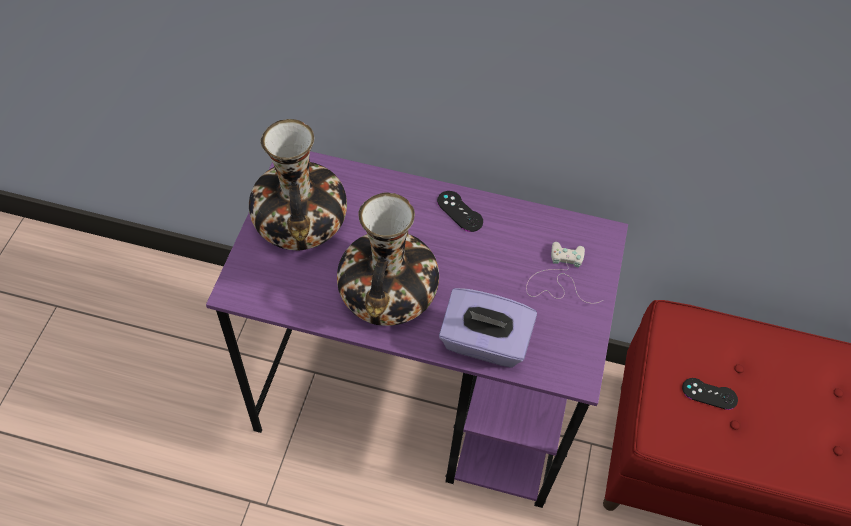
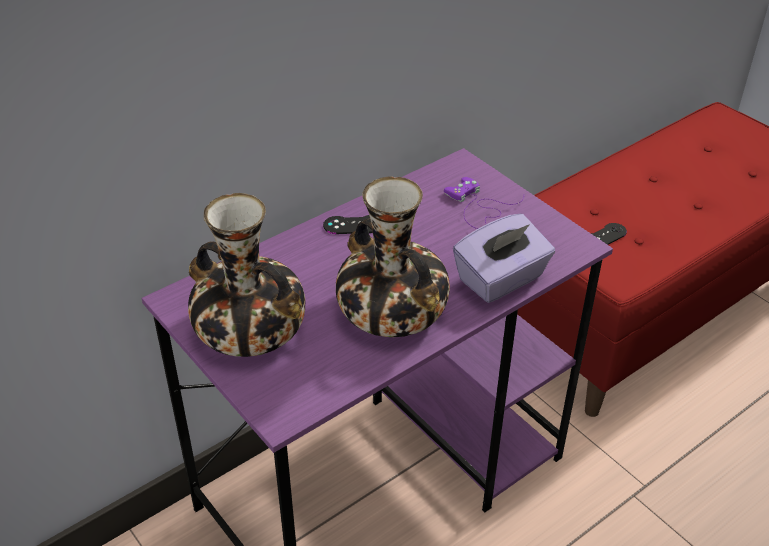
camera: 50 degrees left, 15 degrees down
(559, 278) = (478, 207): white game controller -> purple game controller

